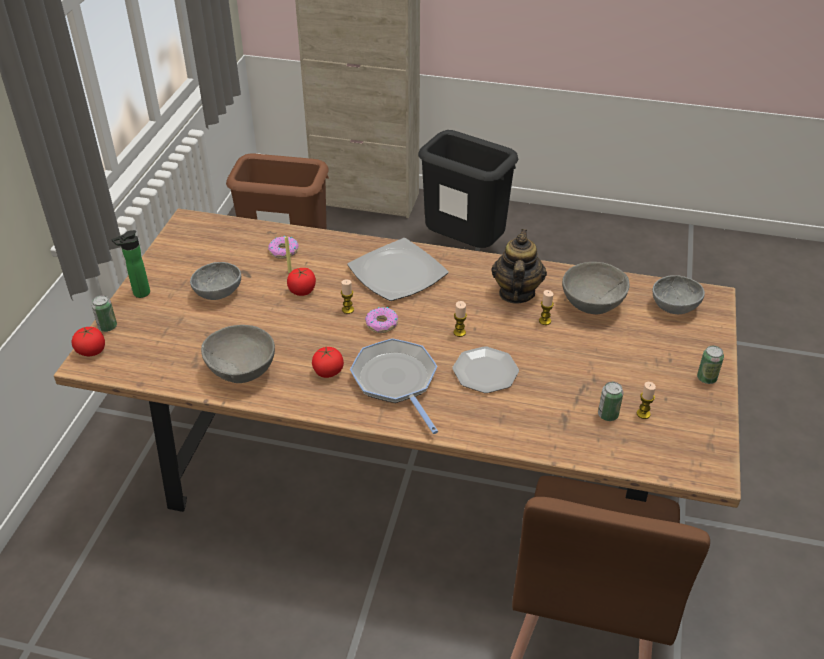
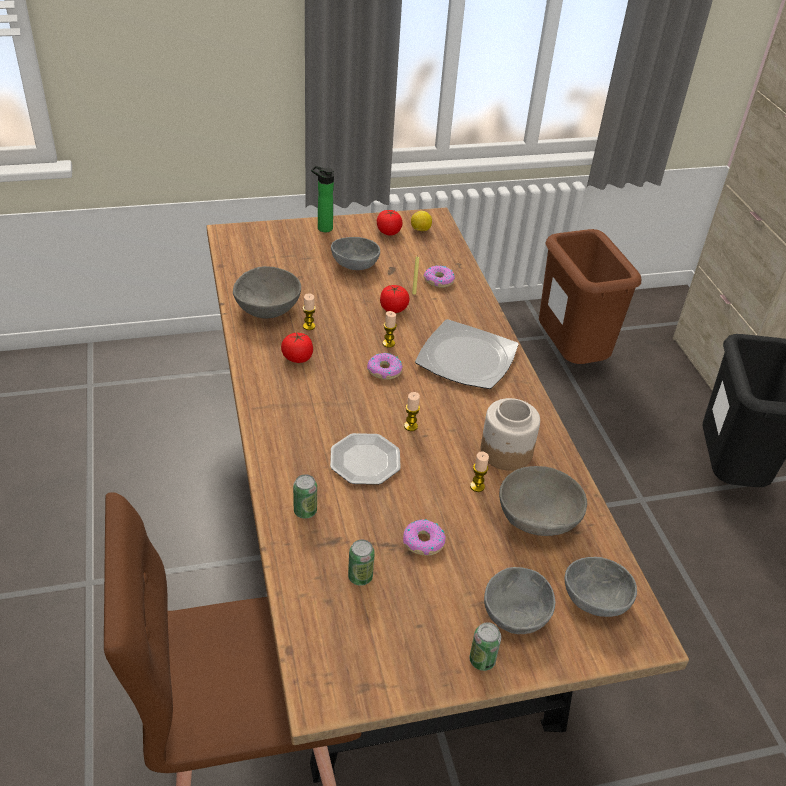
camera: 60 degrees right, 0 degrees up
(91, 351) = (242, 231): tomato -> tomato (388, 232)
(107, 327) = (274, 228): can -> can (305, 511)
(200, 235) = (420, 230): none -> lemon
(396, 381) = (312, 404): frying pan -> none
(516, 293) = (505, 451): teapot -> jar
(588, 369) = (423, 542): none -> donut
(643, 414) = (381, 609): candle -> candle (309, 326)
(674, 347) = (517, 615): none -> grey bowl

